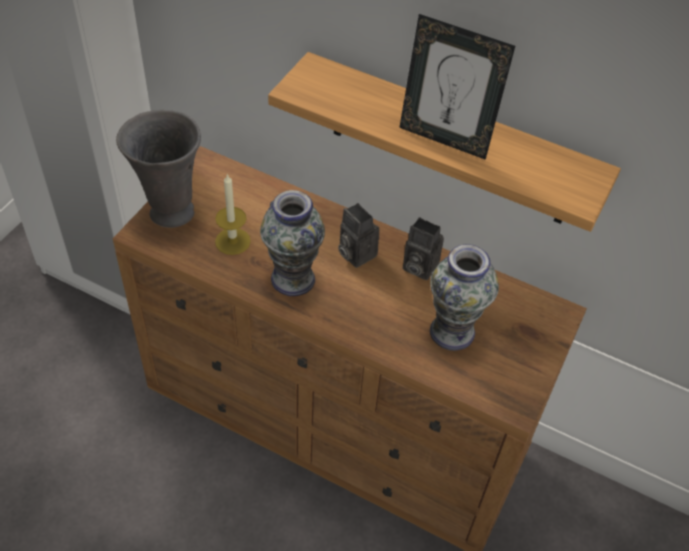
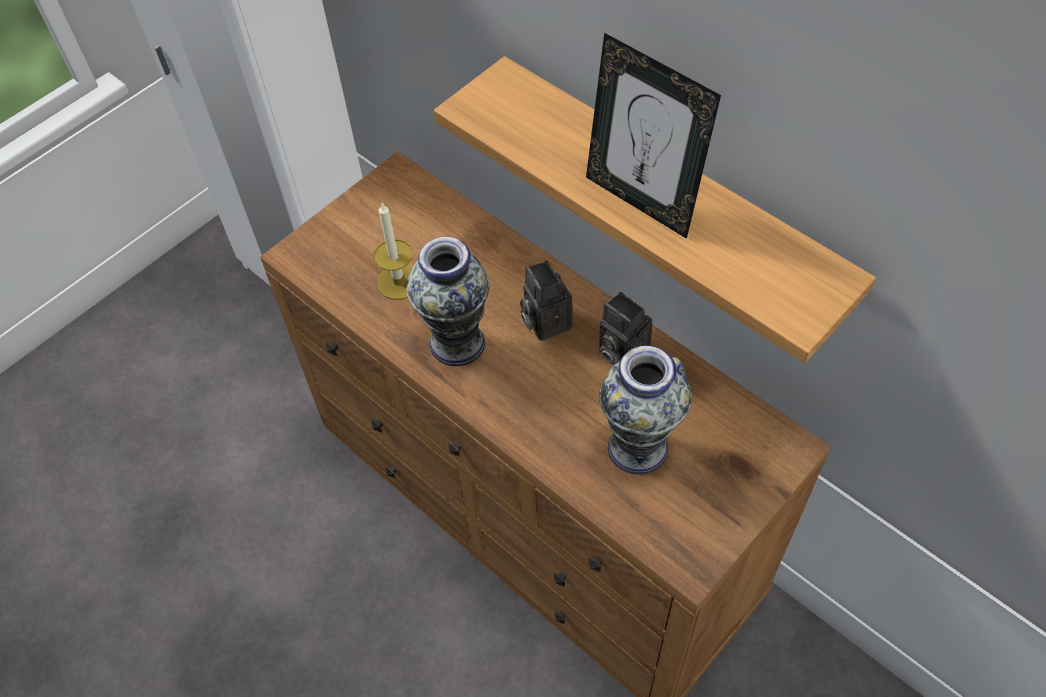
camera: 20 degrees right, 5 degrees up
(170, 213) = (336, 234): grey vase -> none

